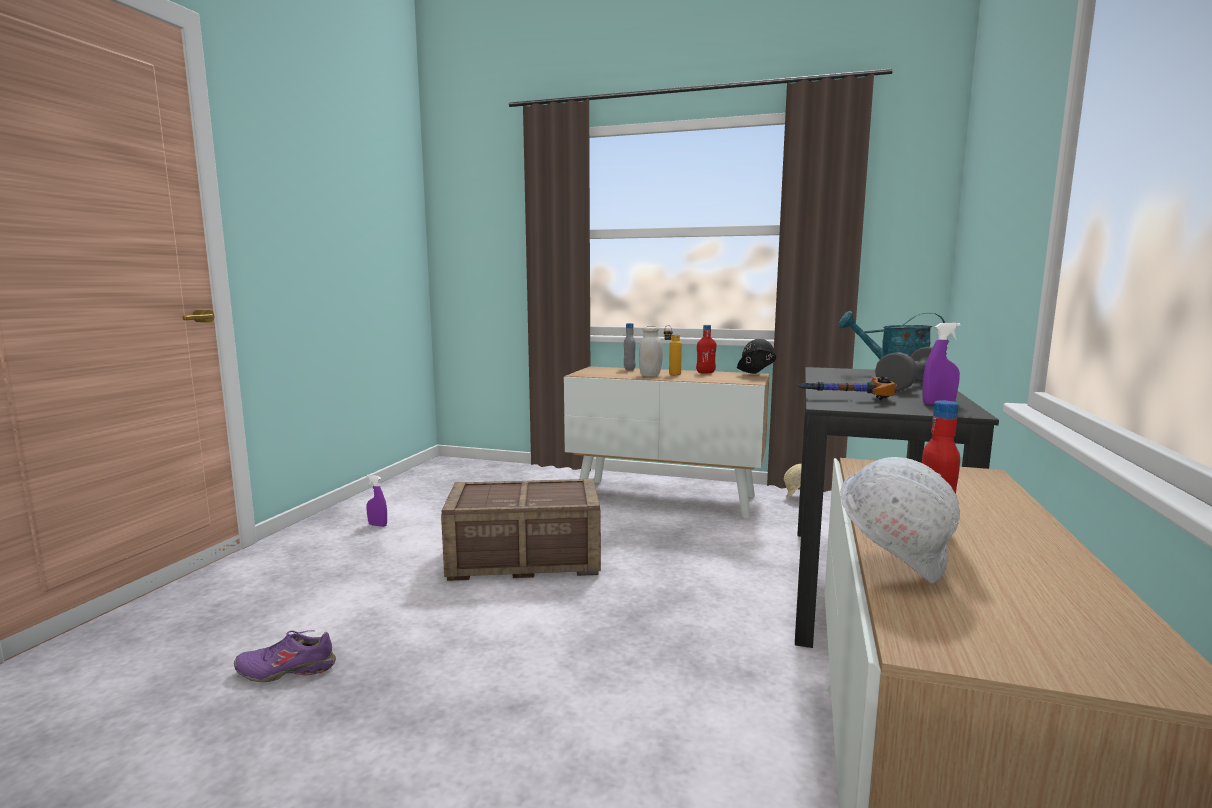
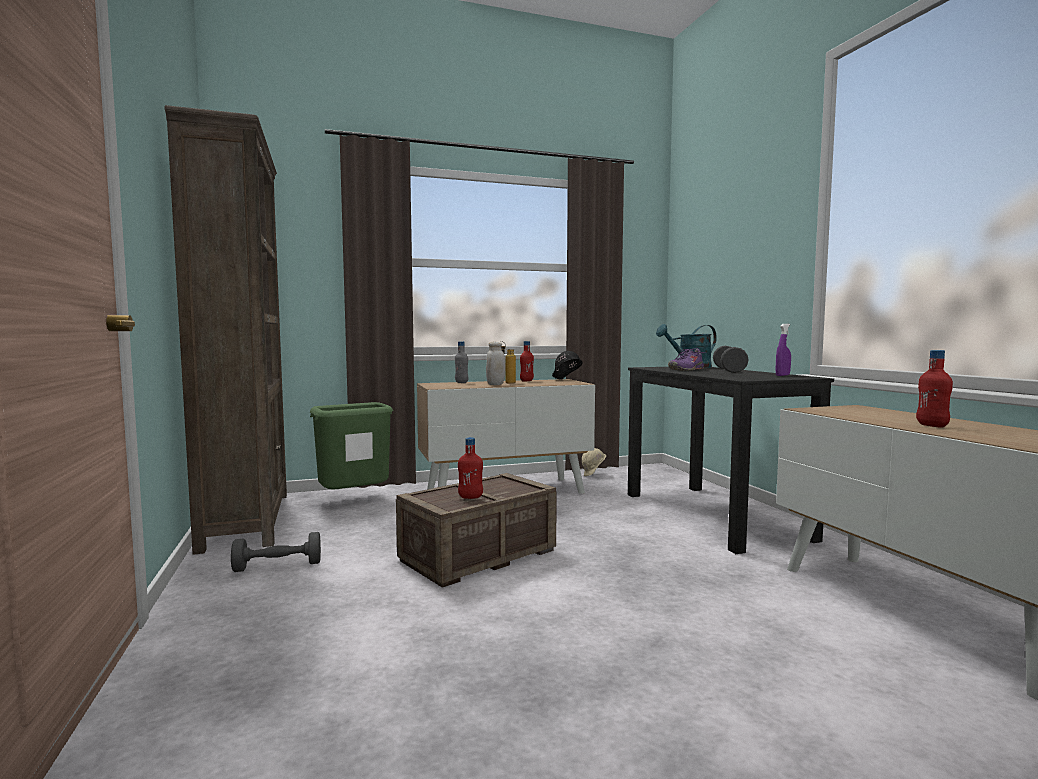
camera: 35 degrees left, 5 degrees down
(287, 670) = (430, 696): purple shoe -> purple shoe (686, 370)
(377, 525) = (278, 566): purple spray bottle -> grey dumbbell
(422, 479) = (247, 520): none -> brown bookcase
(503, 498) = (470, 497): none -> red bottle
(521, 478) = (354, 500): none -> green trash can
(844, 399) = (735, 376): hammer -> none
(896, 566) = (970, 436): white hard hat -> none

